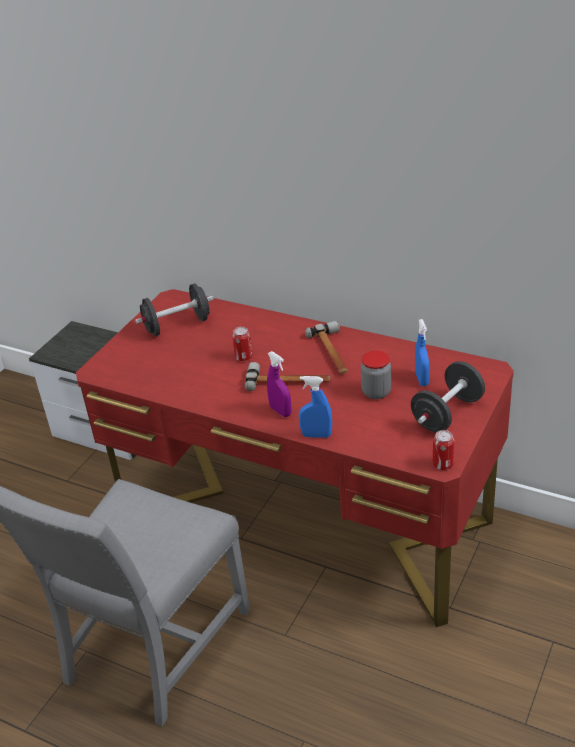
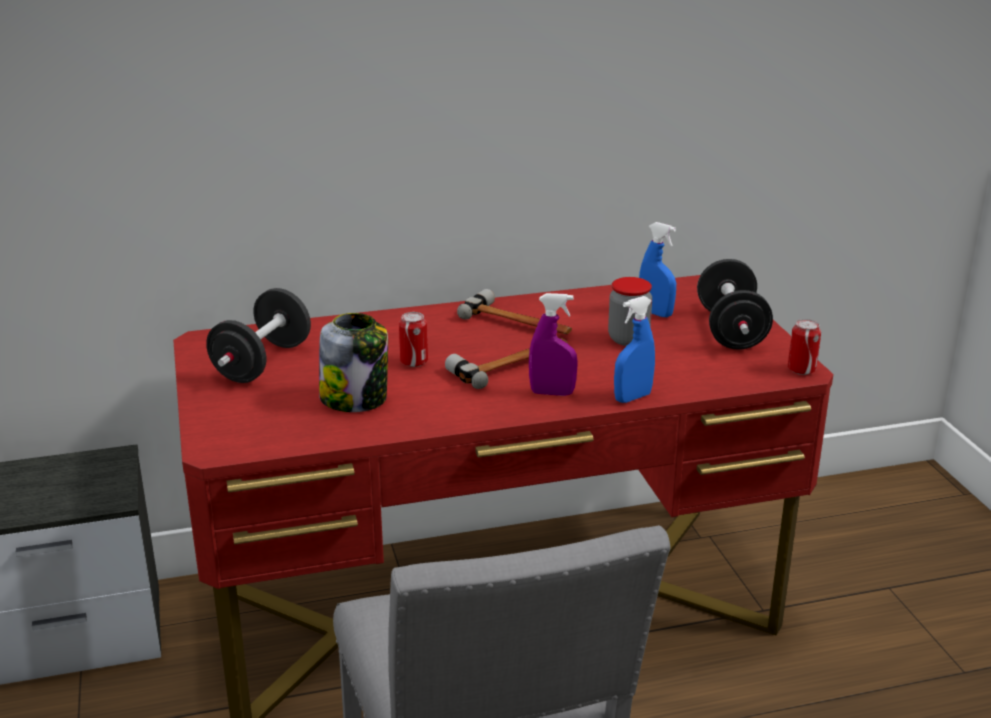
camera: 45 degrees left, 10 degrees down
(186, 369) = (355, 399): none -> jar

